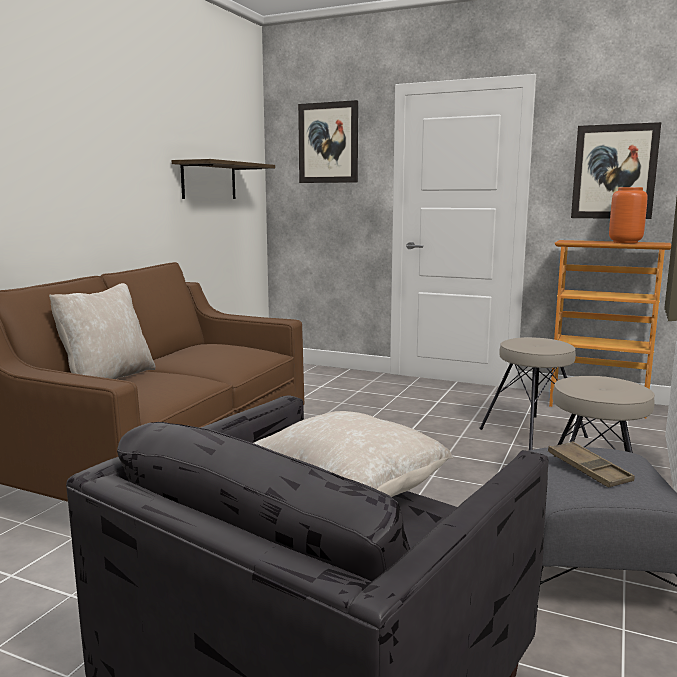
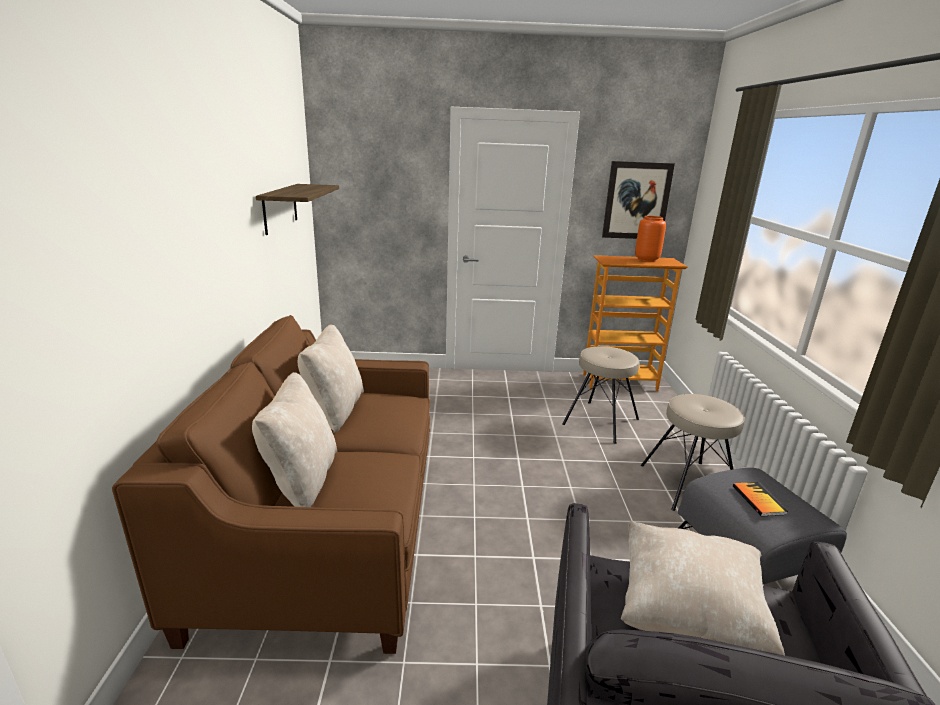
camera: 25 degrees left, 10 degrees up
(189, 349) = (334, 411): none -> beige pillow
(328, 143) = (381, 159): picture -> none
(588, 470) = (758, 500): brown tray -> book

